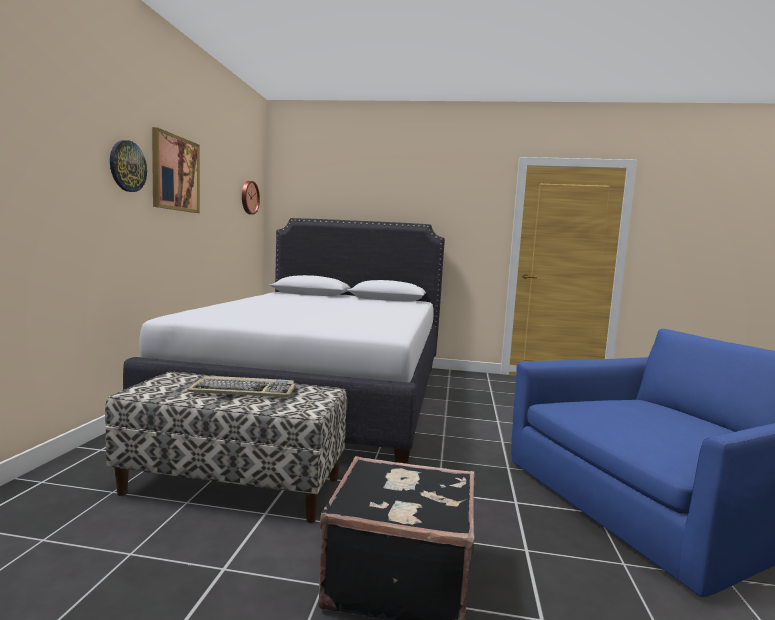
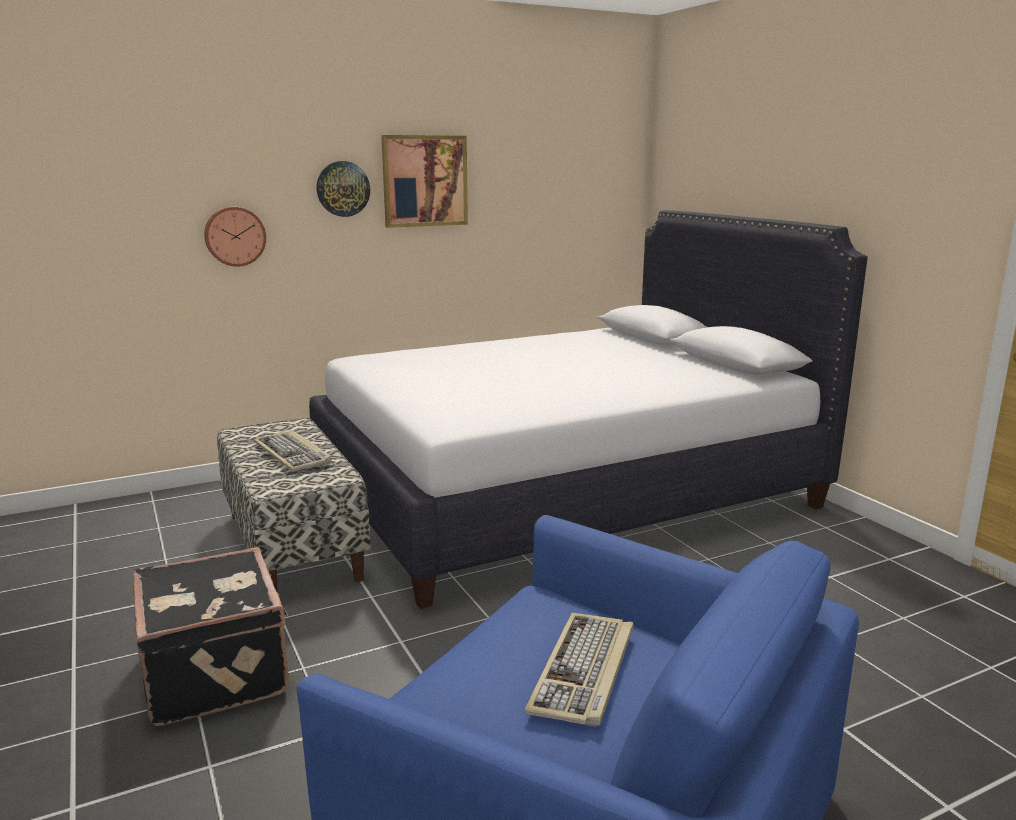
camera: 55 degrees right, 10 degrees up
(249, 197) = (597, 183): wall clock -> wall clock (235, 236)
(655, 414) = (584, 672): none -> keyboard

